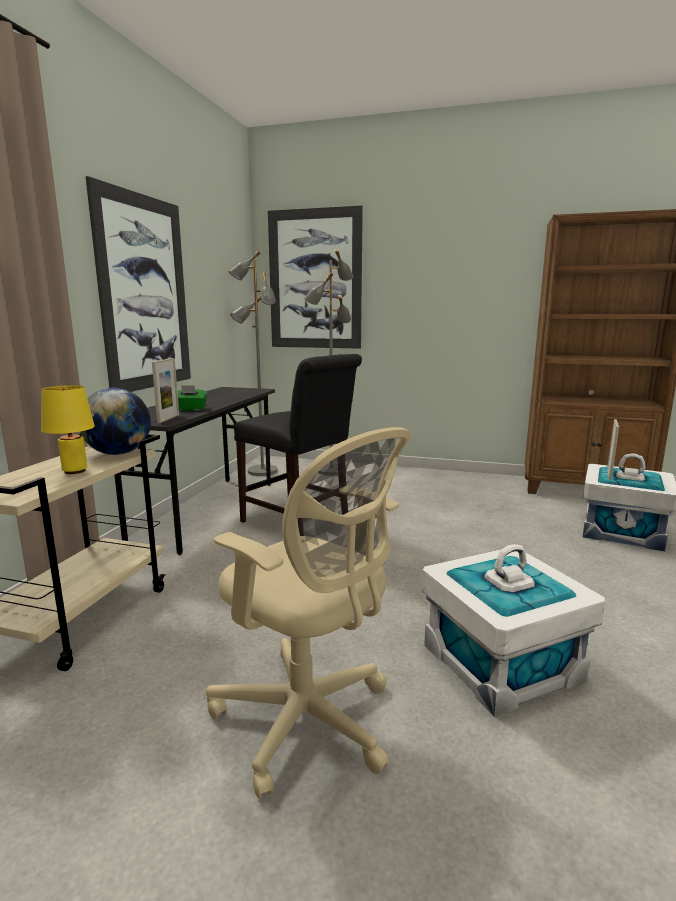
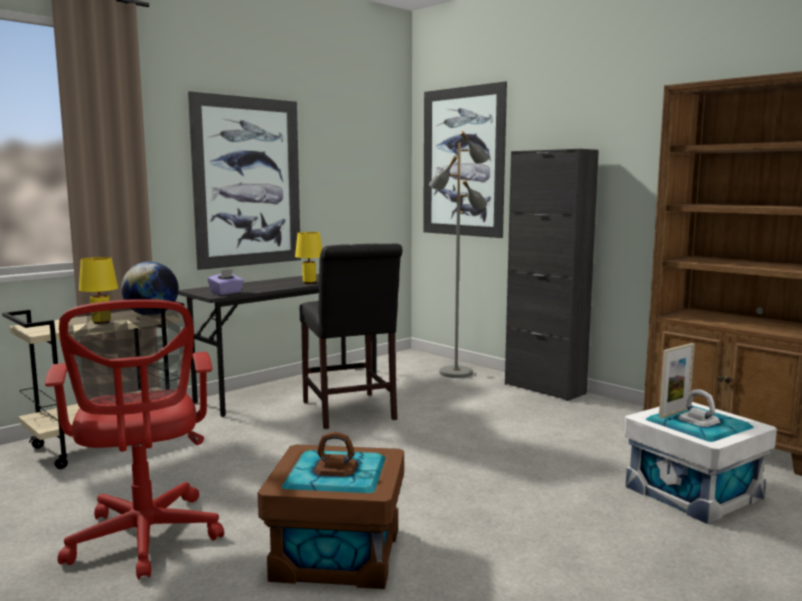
camera: 30 degrees right, 5 degrees down
(168, 419) = (226, 293): picture frame -> purple tissue box
(190, 409) = (262, 287): green tissue box -> none
(223, 400) = (309, 282): none -> yellow table lamp
(261, 471) = (387, 363): grey floor lamp -> none
(309, 722) = (145, 540): beige office chair -> red office chair
(414, 472) = (544, 389): none -> black cabinet
(501, 663) = (337, 554): white storage box -> brown storage box

